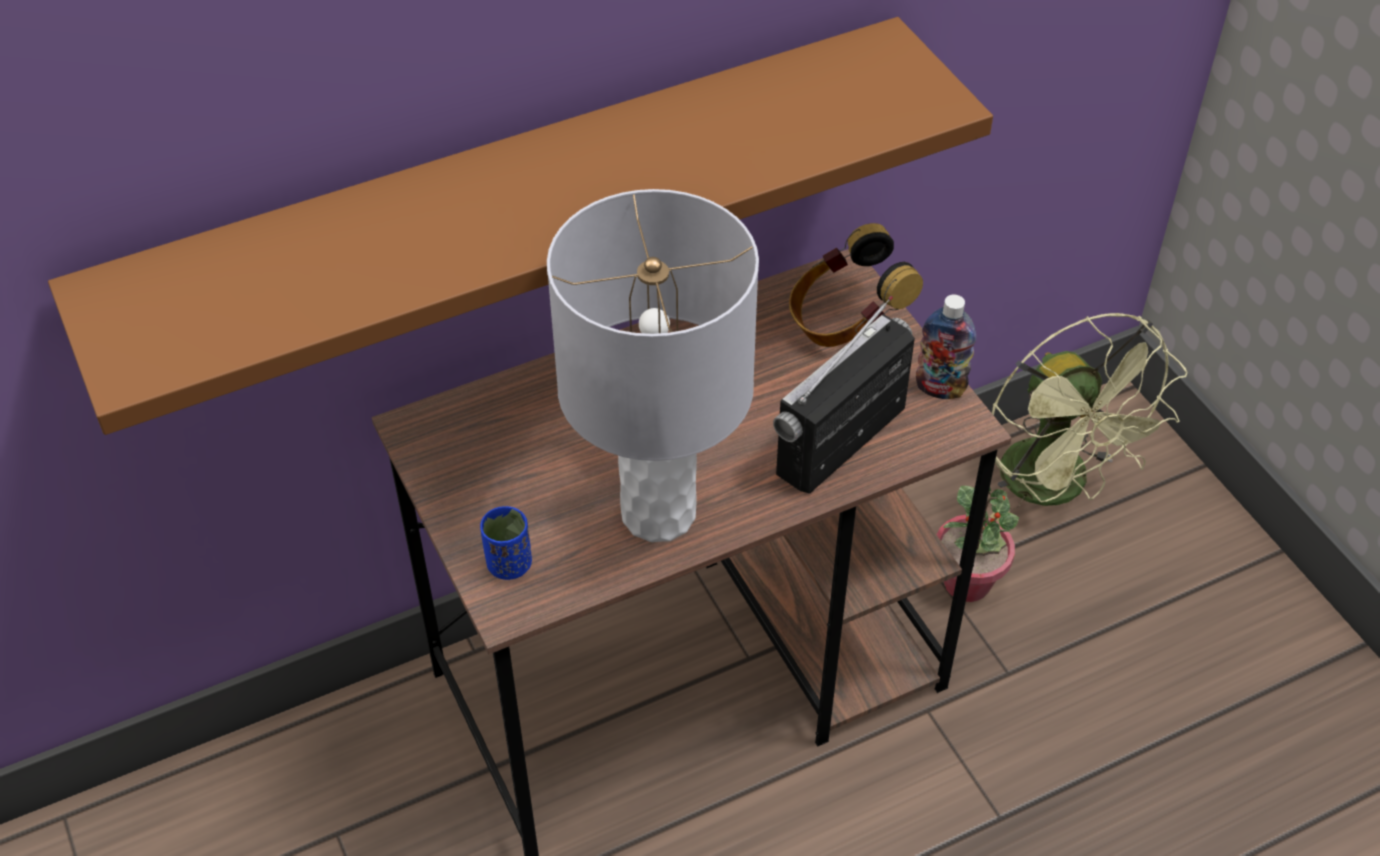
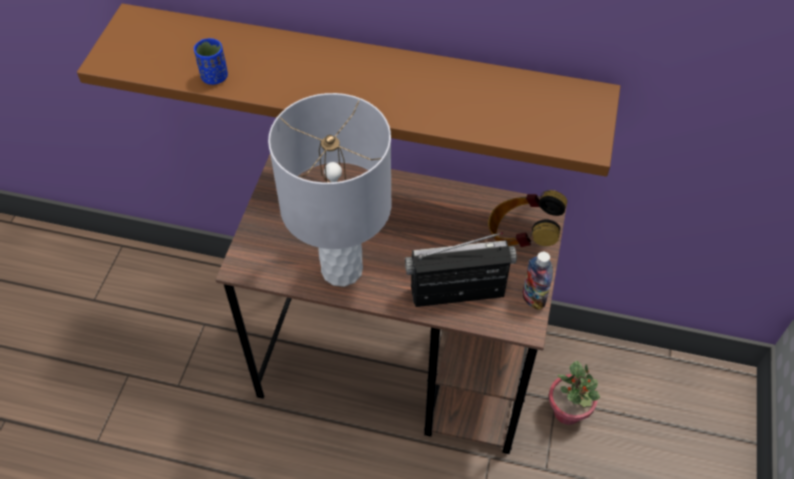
camera: 40 degrees right, 5 degrees up
(509, 564) = (259, 249): blue cup -> blue cup (214, 77)
(1057, 487) = (660, 398): green fan -> none

